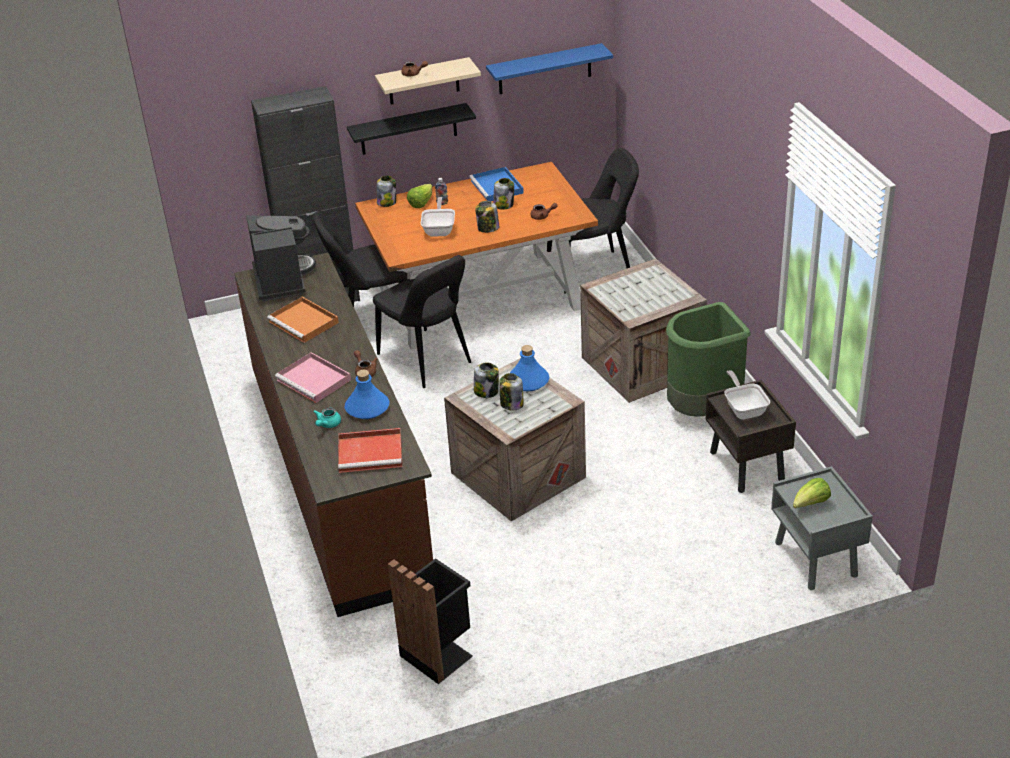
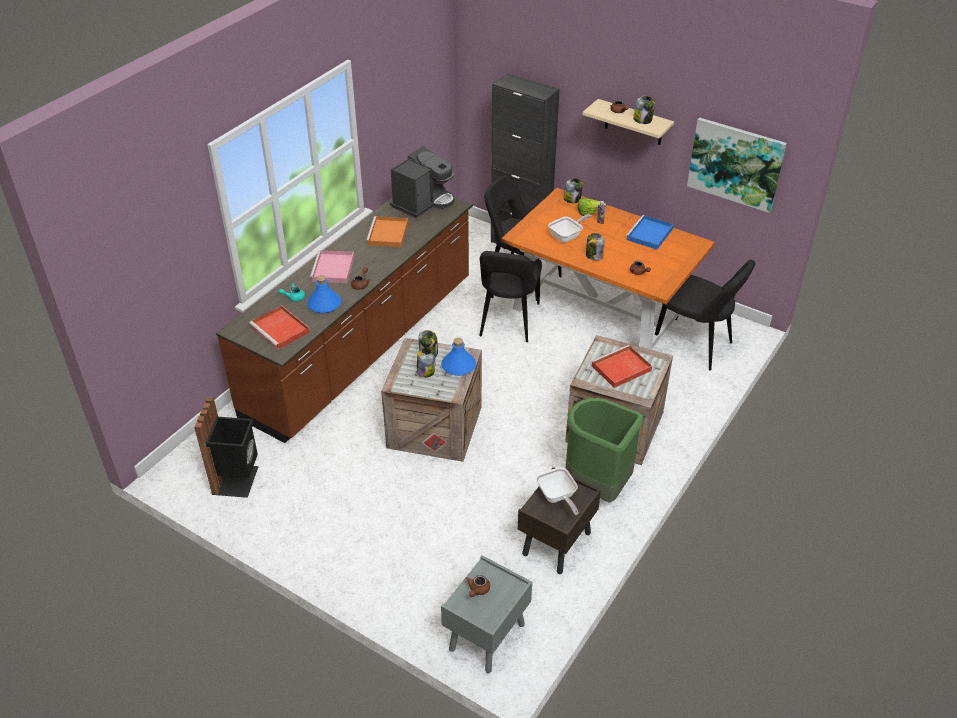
camera: 50 degrees right, 5 degrees up
(408, 129) = (614, 154): black shelf -> none
(504, 205) = (631, 248): jar -> jar (643, 120)
(544, 69) = (735, 164): blue shelf -> picture
(640, 292) = (620, 369): none -> red tray
(744, 409) = (557, 497): frying pan -> frying pan turned 120 degrees clockwise
(810, 504) = (477, 590): lettuce -> brown teapot

